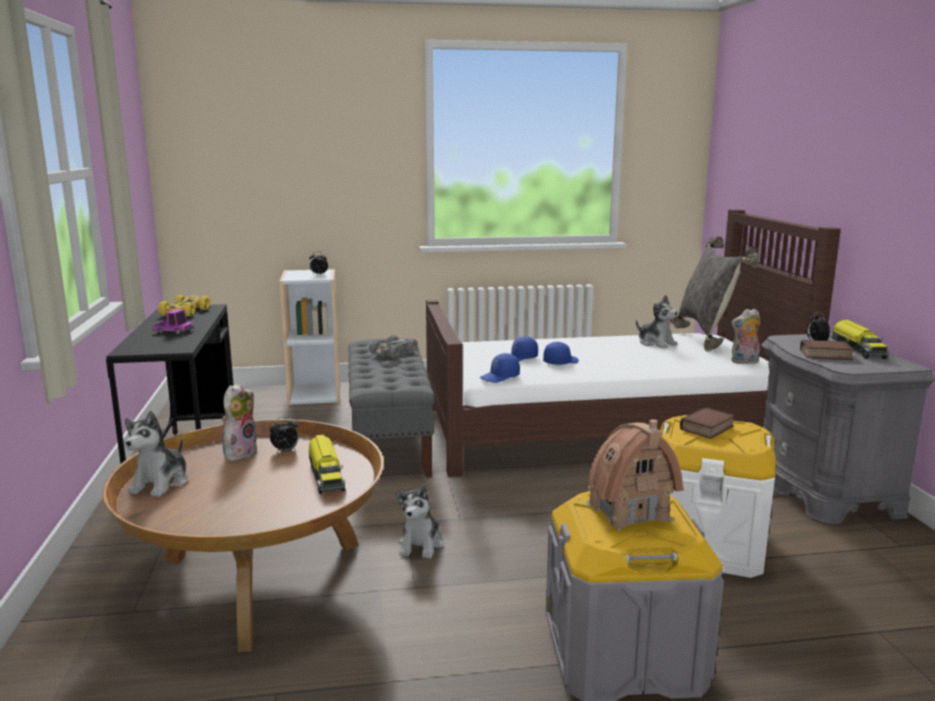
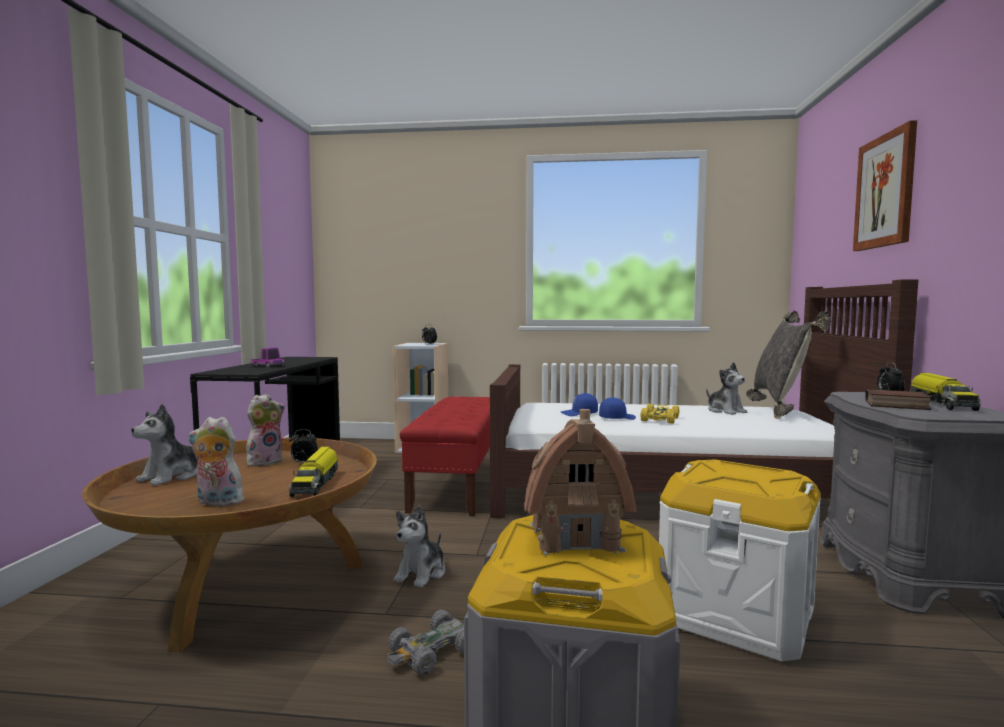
camera: 15 degrees right, 10 degrees down
(185, 312) = (298, 359): yellow toy car -> yellow toy car (659, 419)
(389, 441) = (457, 484): grey bench -> red bench
(393, 353) = (468, 404): grey toy car -> grey toy car (432, 652)
(500, 377) = (548, 425): blue cap -> none
(708, 428) = (734, 471): book -> none
(744, 362) = (815, 428): plush toy -> plush toy (217, 502)
(813, 130) = (885, 191): none -> picture

